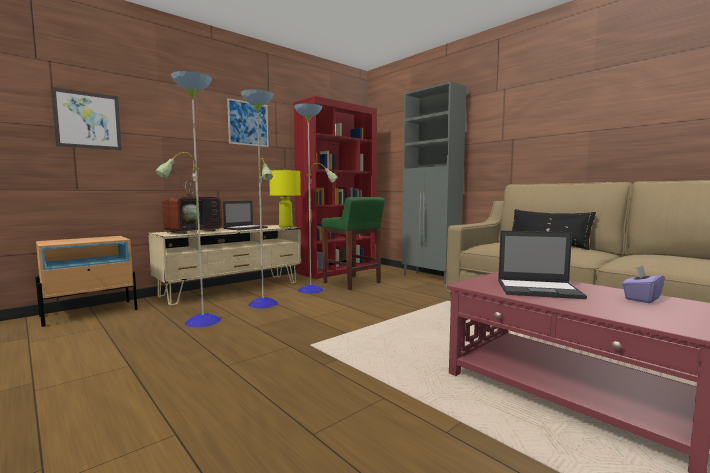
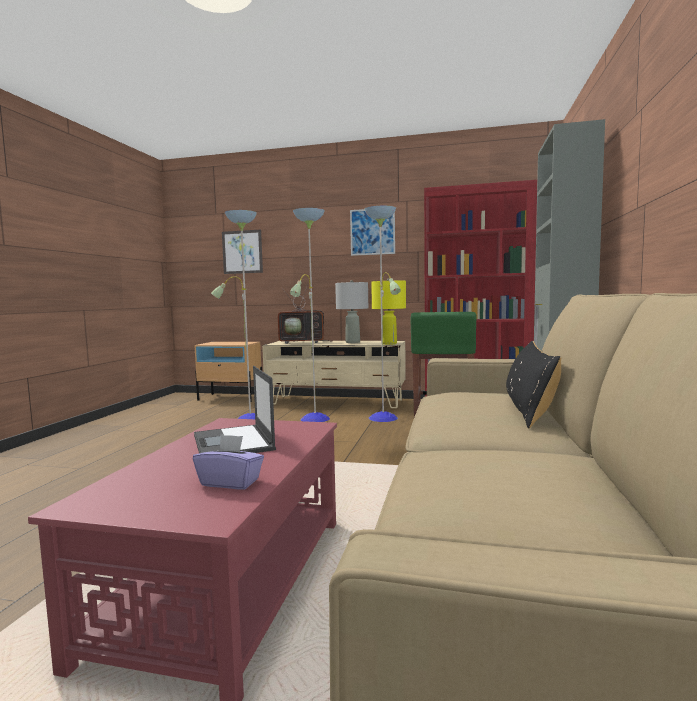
camera: 55 degrees right, 0 degrees up
(246, 228) = (353, 342): laptop -> grey table lamp

